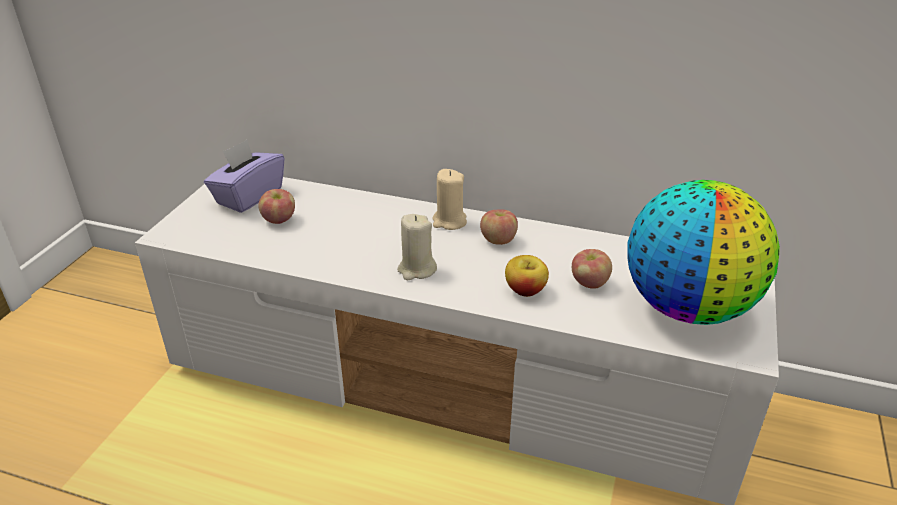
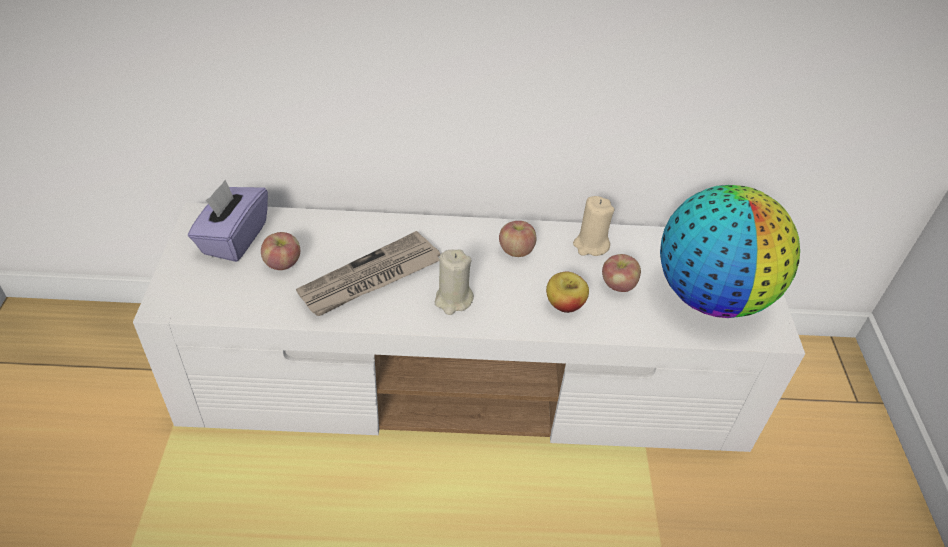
camera: 20 degrees left, 10 degrees up
(349, 241) = (370, 278): none -> newspaper
(449, 221) = (459, 236): beige candle -> beige candle (590, 245)

